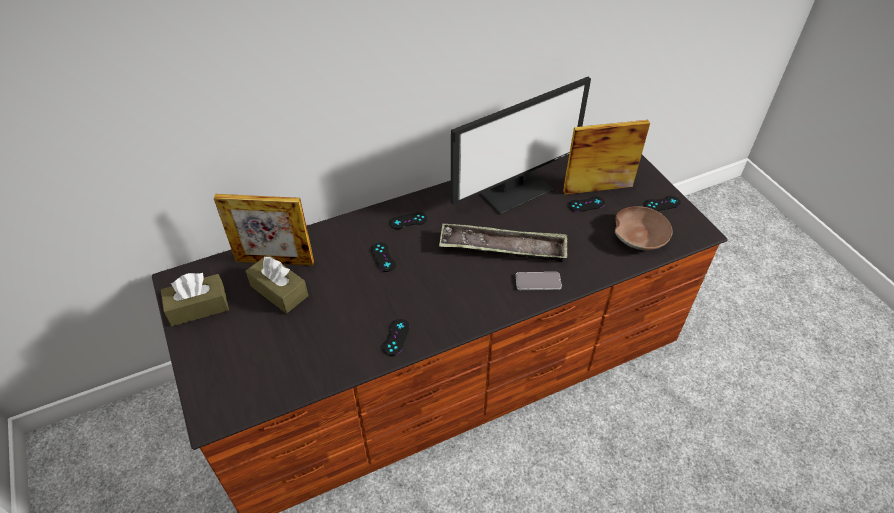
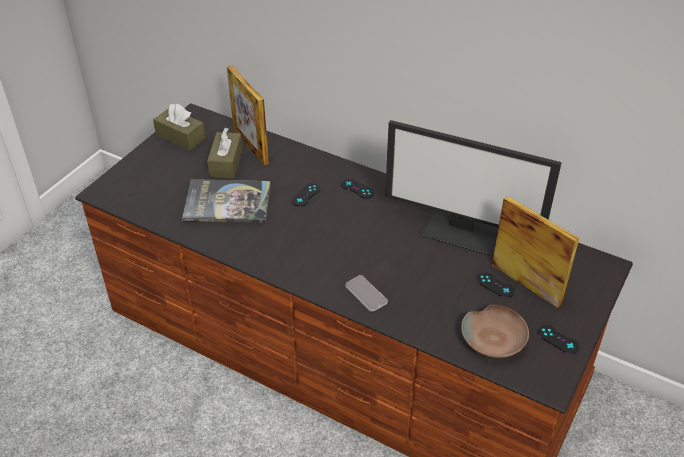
camera: 55 degrees right, 5 degrees down
(337, 317) = (227, 202): none -> book
(396, 337) = (235, 240): black game controller -> none
(503, 248) = (383, 255): tray -> none

